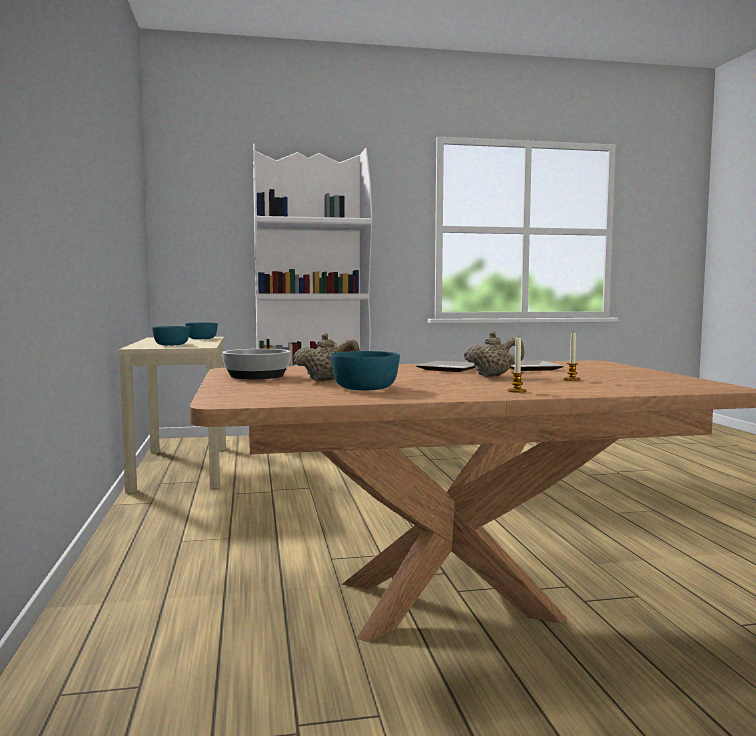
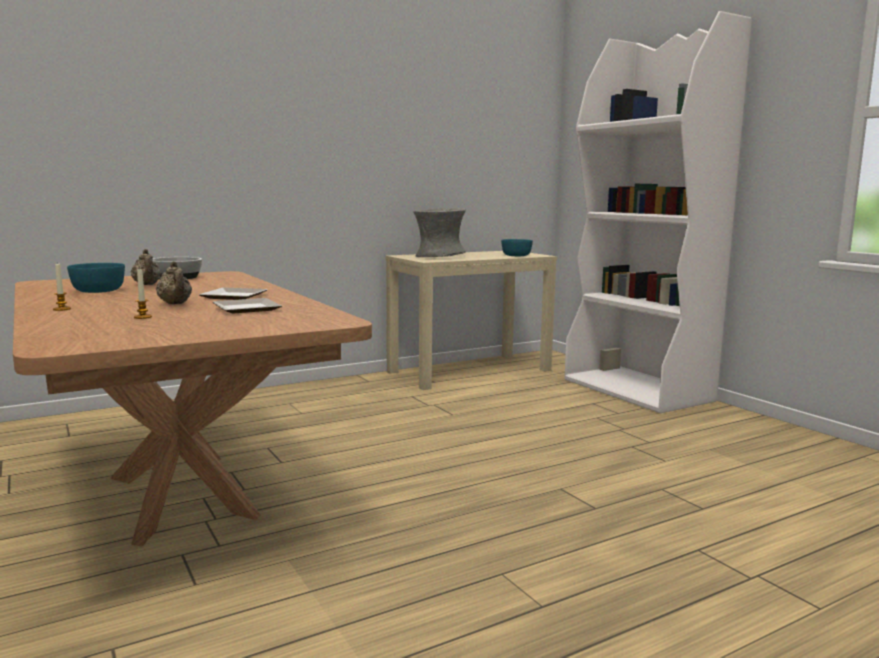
camera: 70 degrees right, 5 degrees up
(171, 344) = (439, 256): turquoise bowl -> grey vase

